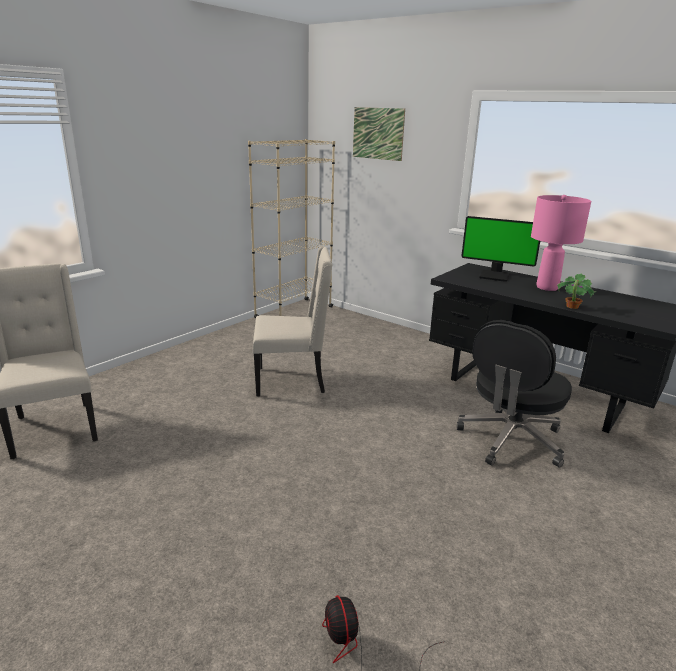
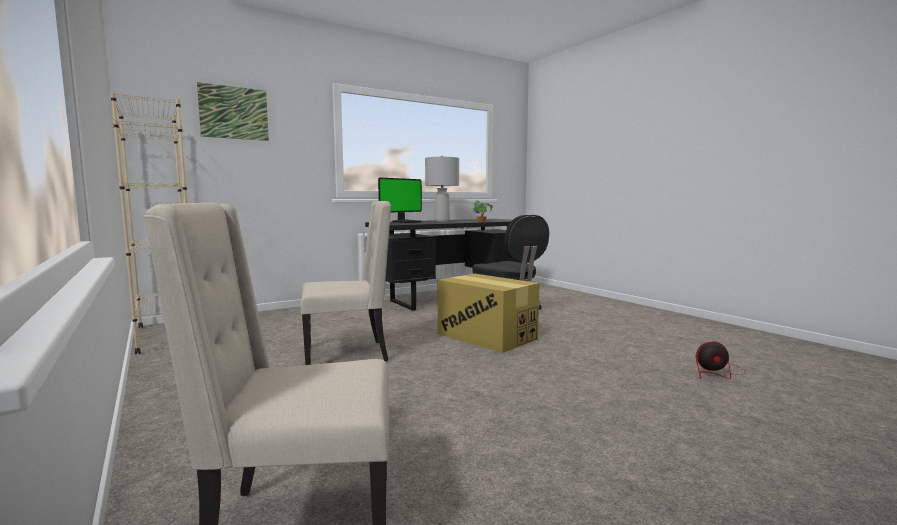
camera: 70 degrees left, 15 degrees down
(292, 380) = (348, 354): beige chair -> beige chair turned 60 degrees clockwise
(391, 439) = (486, 336): none -> cardboard box
(547, 287) = (442, 221): pink table lamp -> grey table lamp

